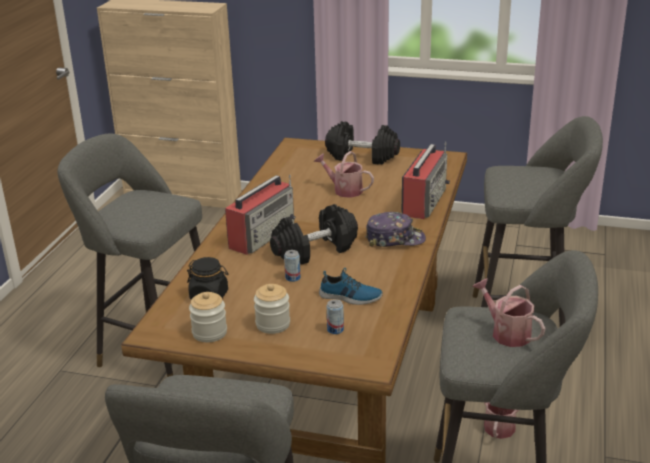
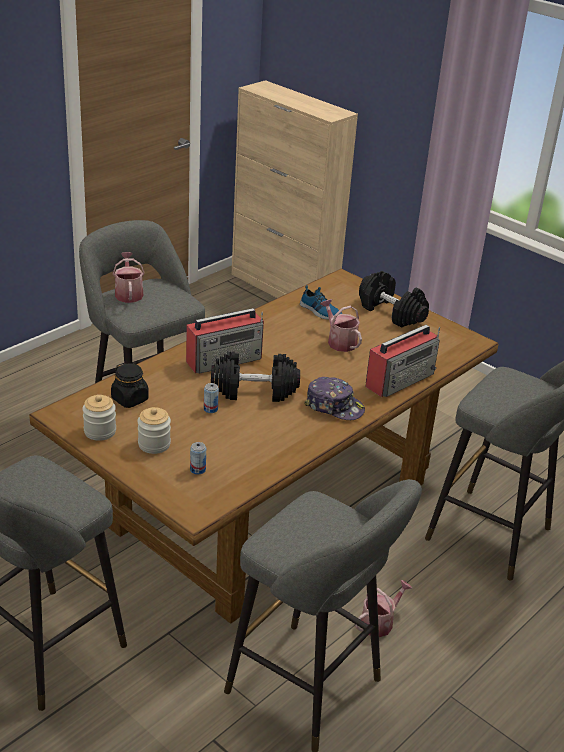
camera: 25 degrees right, 5 degrees up
(350, 297) = (239, 446): shoe -> shoe (320, 311)
(506, 332) = (327, 533): watering can -> watering can (128, 293)

